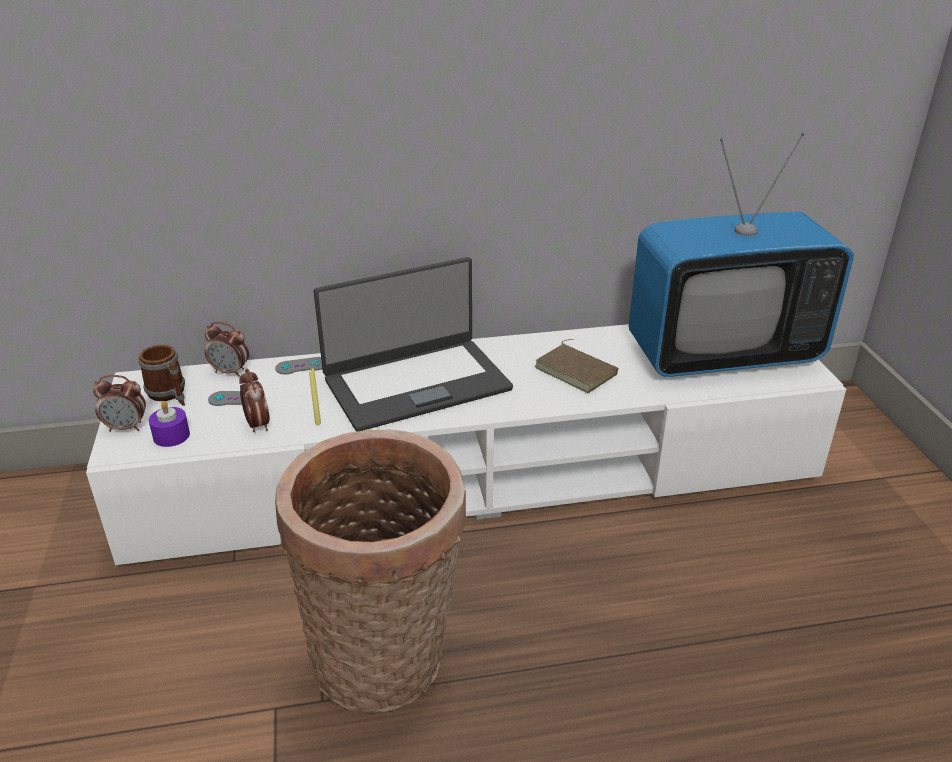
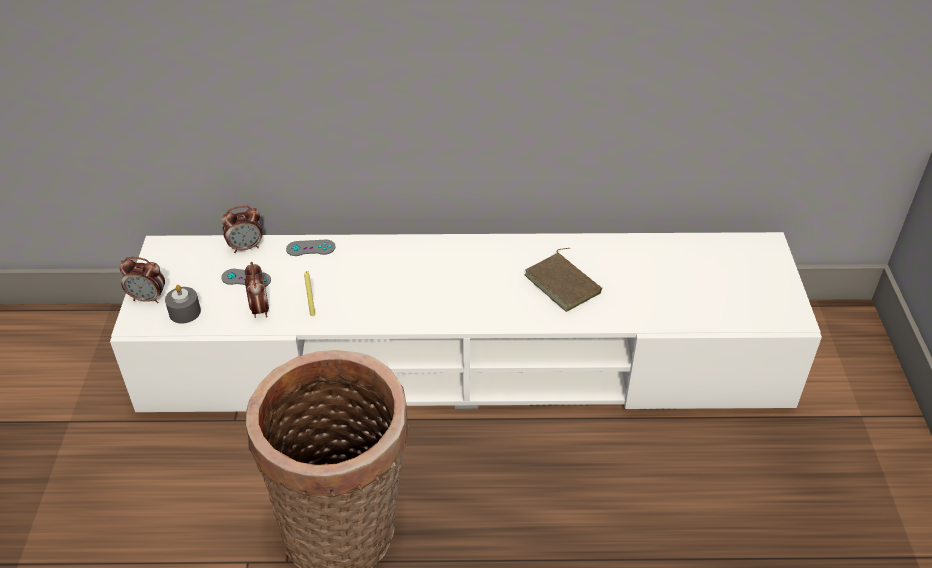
camera: 10 degrees right, 10 degrees up
(170, 395) = (189, 267): mug -> none
(171, 436) = (185, 312): purple candle -> grey candle
(230, 372) = (246, 247): alarm clock -> alarm clock turned 45 degrees counterclockwise
(416, 383) = (409, 280): laptop -> none
(723, 354) = (713, 281): television -> none

